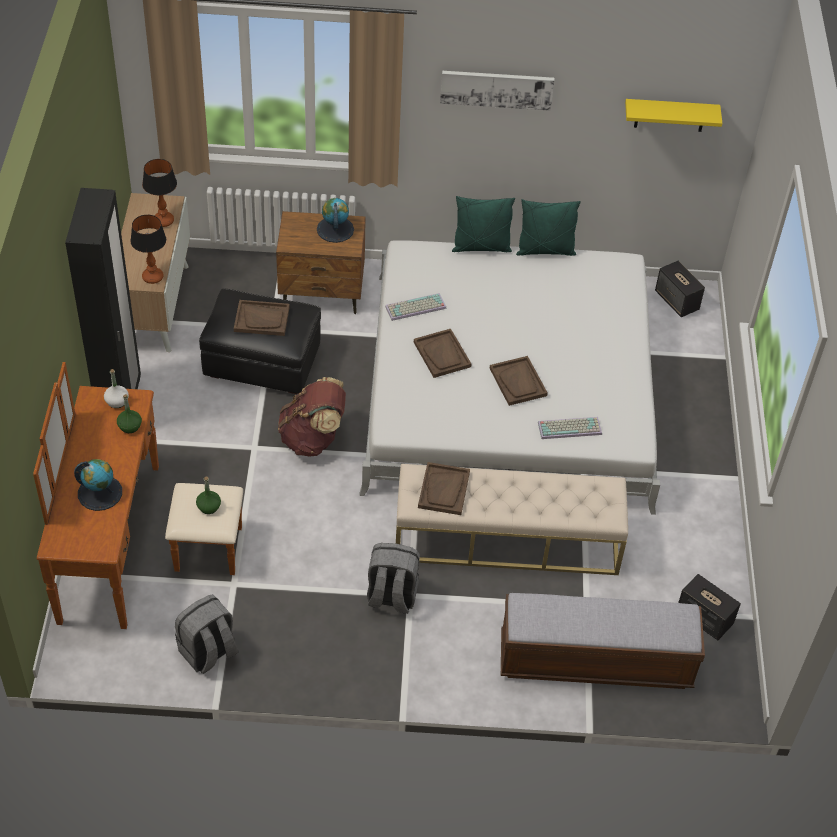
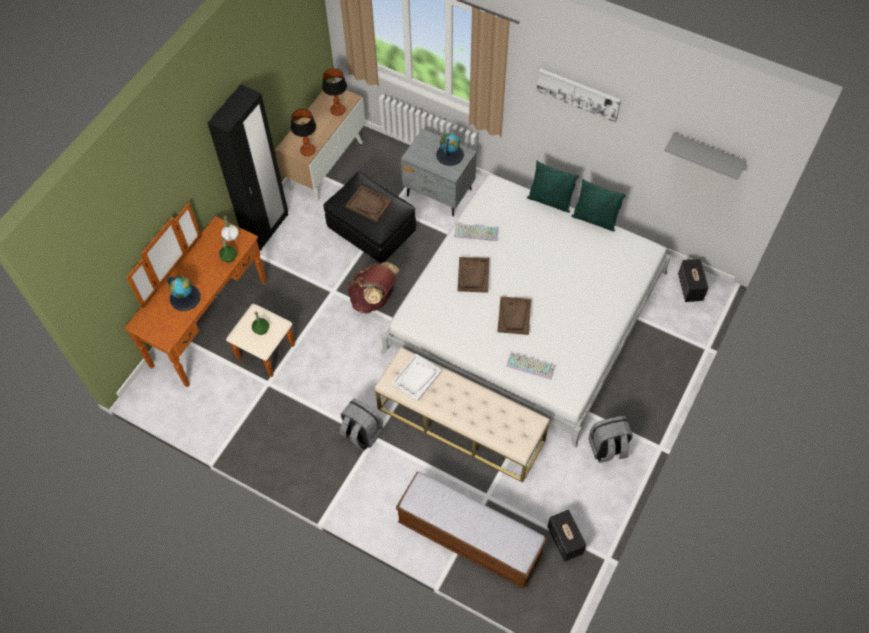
camera: 30 degrees right, 10 degrees up
(208, 652) = (227, 424): grey backpack -> grey backpack (607, 448)
(322, 293) = (439, 193): brown nightstand -> grey nightstand
(444, 490) = (416, 378): brown tray -> white tray
(670, 115) = (706, 155): yellow shelf -> grey shelf

